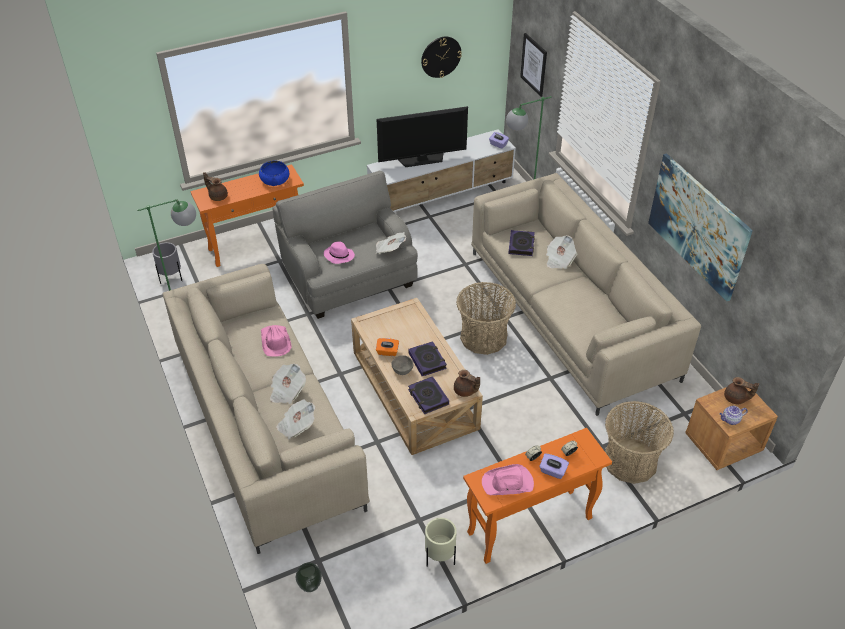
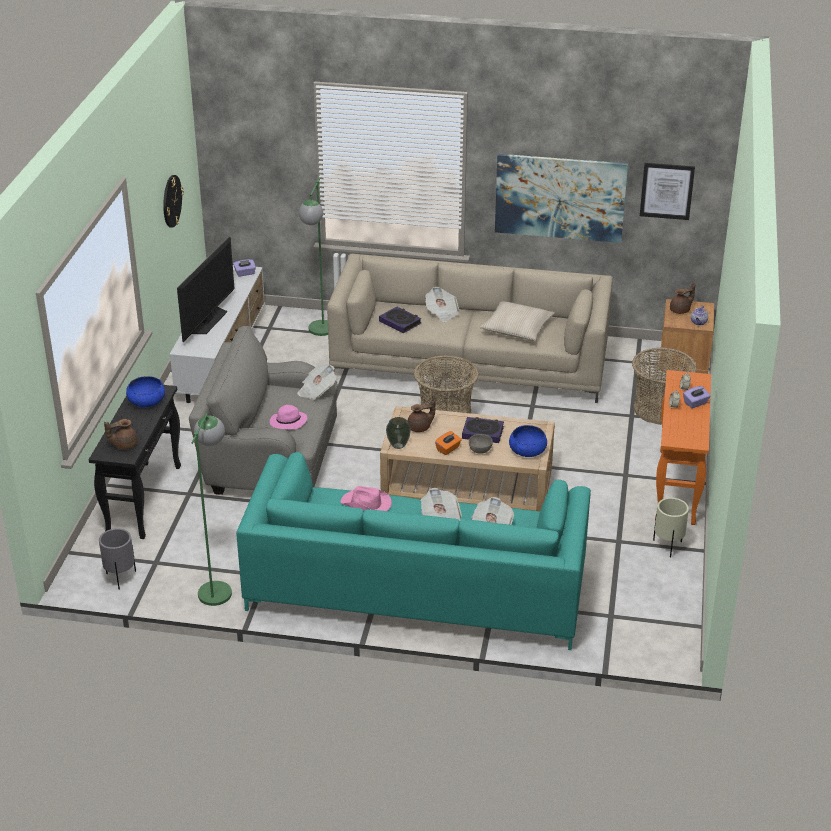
camera: 55 degrees left, 10 degrees down
(257, 245) = (144, 499): orange console table -> black console table
(266, 424) = (416, 587): beige sofa -> turquoise sofa
(309, 587) = (635, 631): vase -> vase (398, 446)
(428, 397) = (527, 449): book -> blue bowl
(465, 391) = (541, 428): brown teapot -> brown teapot (420, 428)
(508, 483) = (688, 428): pink hat -> none
(534, 64) = (254, 167): picture -> picture (666, 191)
(585, 310) = (517, 328): none -> beige pillow

